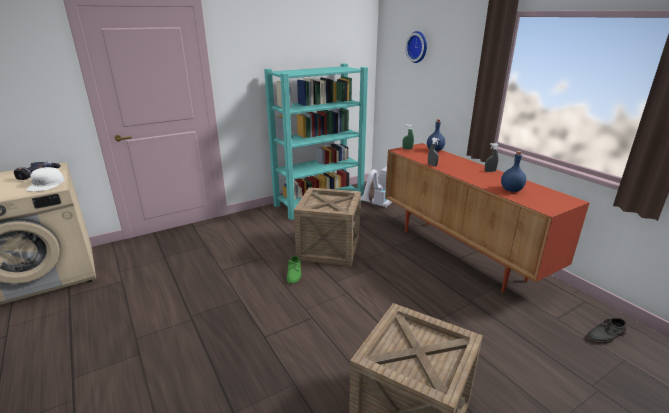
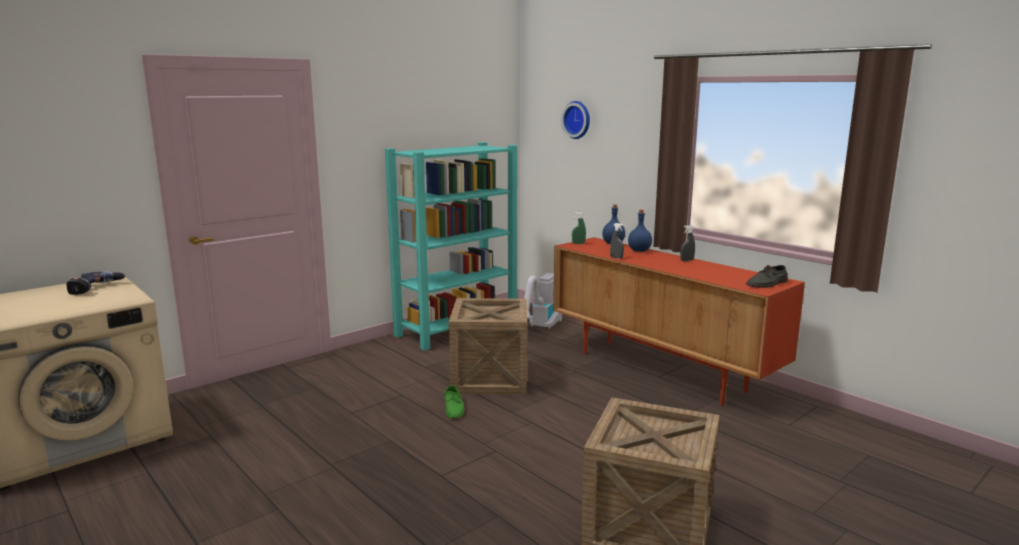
camera: 10 degrees left, 10 degrees down
(46, 184) = (118, 298): white cap -> none
(511, 190) = (716, 275): blue bottle -> blue bottle (639, 250)
(605, 335) = (846, 435): grey shoe -> grey shoe (767, 284)

